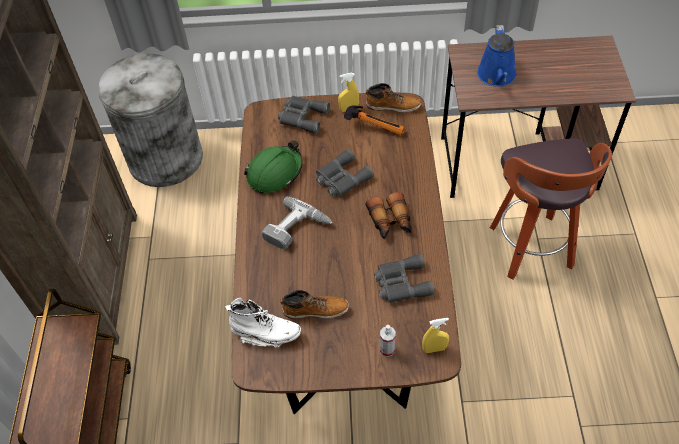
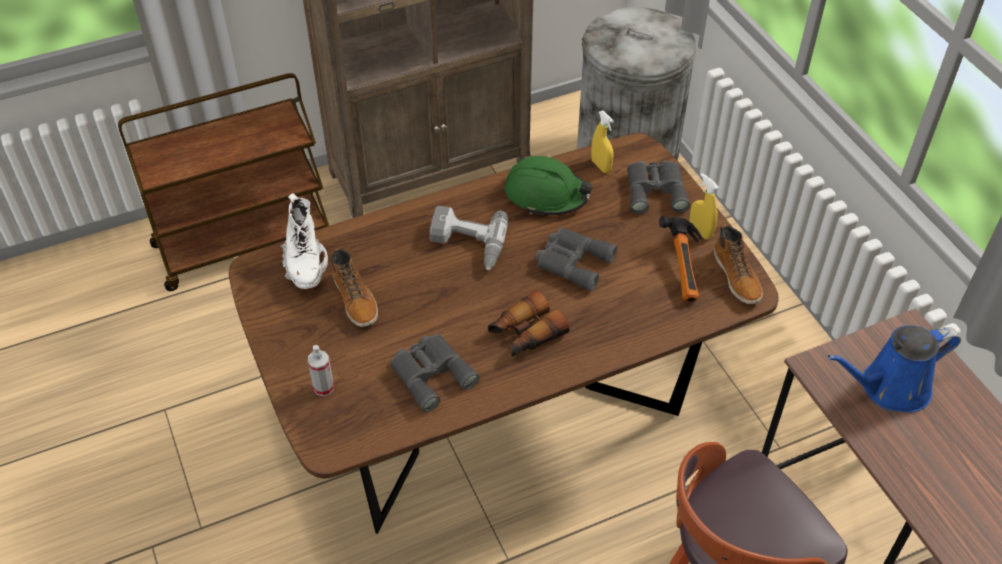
camera: 65 degrees right, 5 degrees down
(434, 349) = (342, 437): yellow spray bottle -> yellow spray bottle (601, 166)

